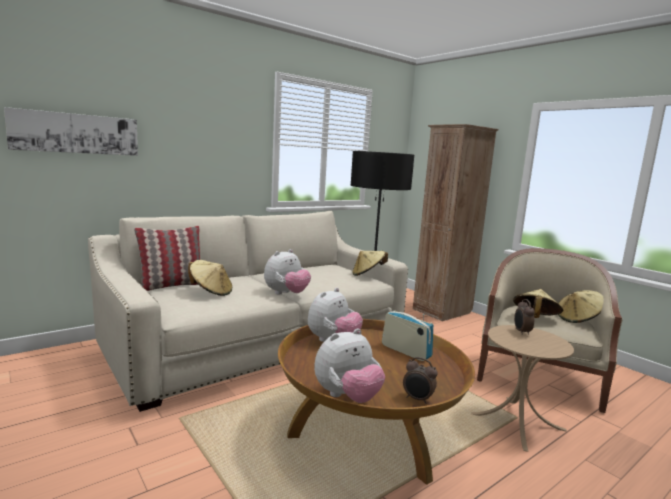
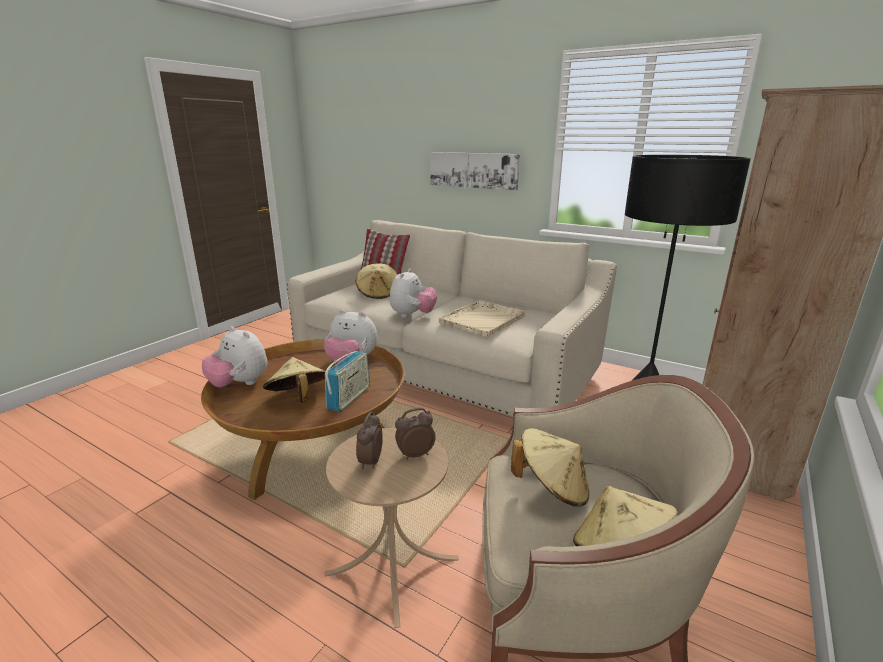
camera: 70 degrees right, 10 degrees up
(76, 133) = (382, 149): picture -> picture (473, 170)
(286, 294) = (412, 315): plush toy -> plush toy turned 90 degrees counterclockwise
(328, 278) = (483, 319): none -> beige tray
(368, 274) = (532, 334): beige hat -> beige hat (298, 398)
(417, 399) = (242, 414): alarm clock -> alarm clock (370, 462)

